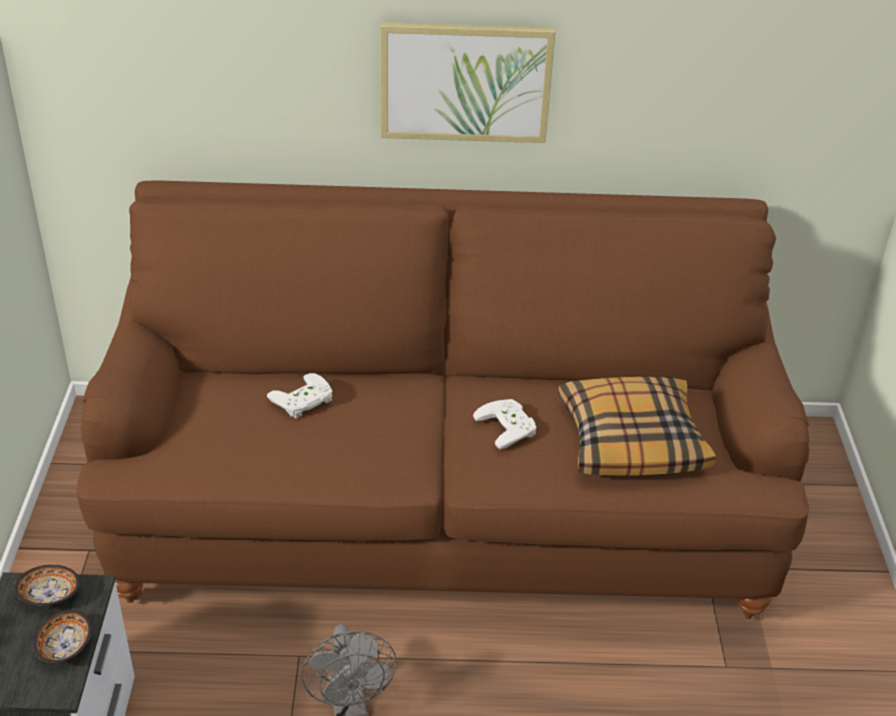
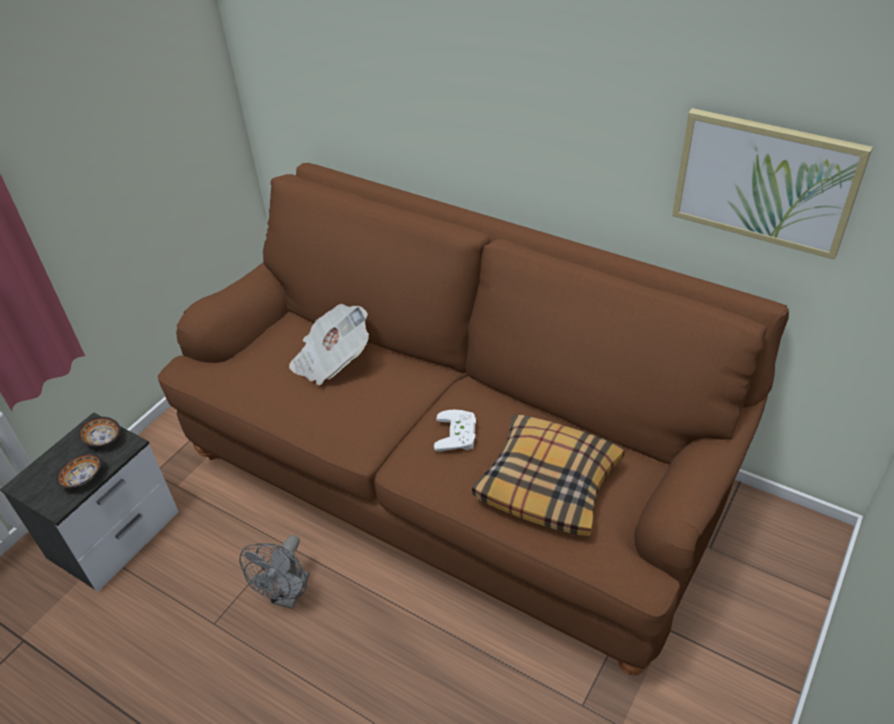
camera: 35 degrees right, 5 degrees up
(303, 401) = (331, 360): white game controller -> newspaper
(465, 82) = (529, 134): picture -> picture (765, 181)

